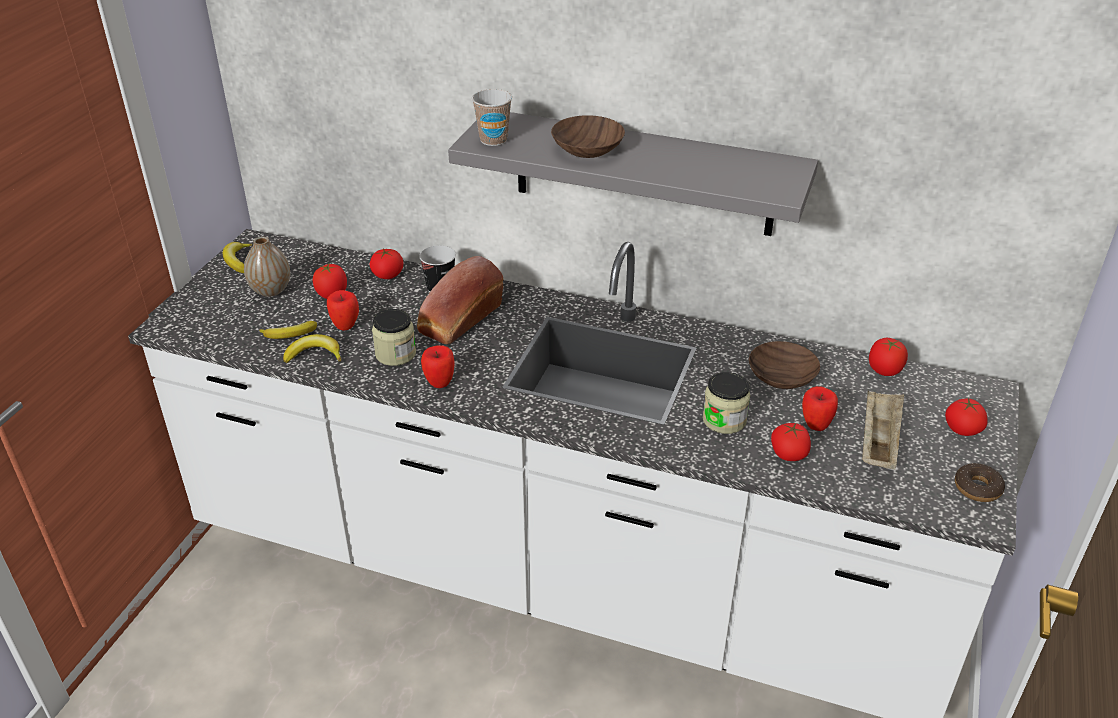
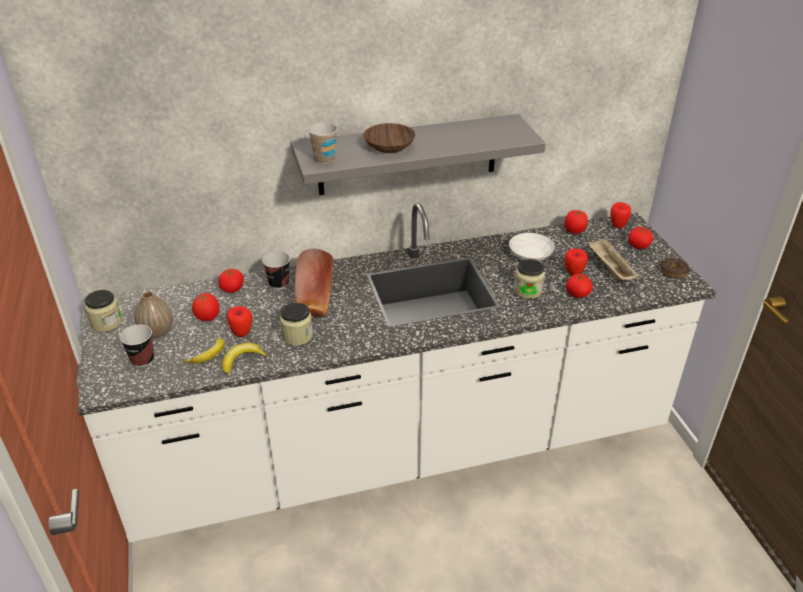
camera: 35 degrees left, 0 degrees up
(229, 312) = (142, 360): none -> cup
(239, 261) = (106, 323): banana -> jar
(439, 383) = (347, 341): apple -> apple (617, 226)
(783, 377) = (531, 254): brown bowl -> white bowl

